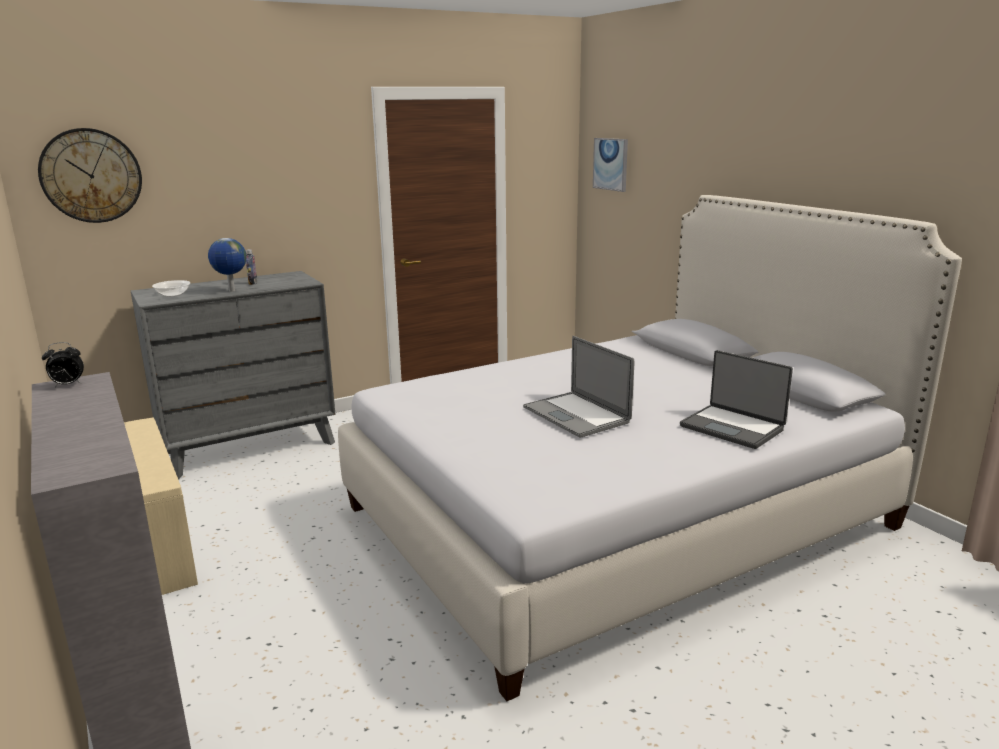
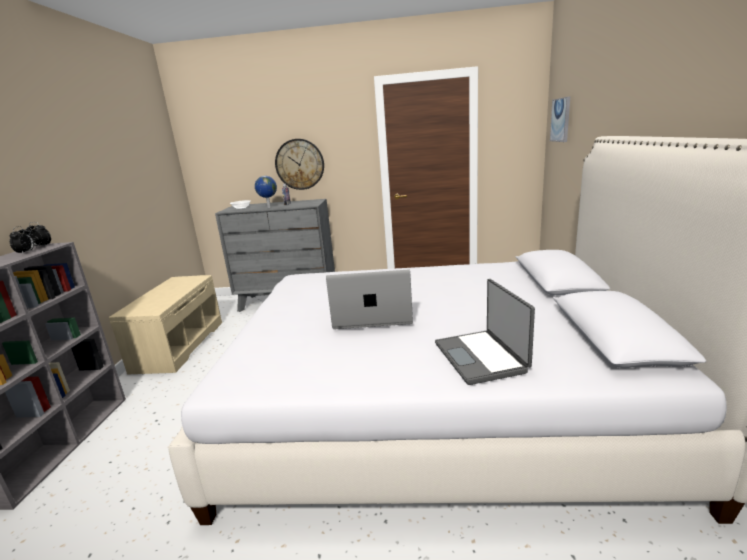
camera: 35 degrees right, 0 degrees up
(79, 396) = (26, 252): none -> alarm clock
(91, 175) = (214, 141): wall clock -> wall clock (299, 164)
(576, 414) = (372, 316): laptop -> laptop turned 90 degrees clockwise

